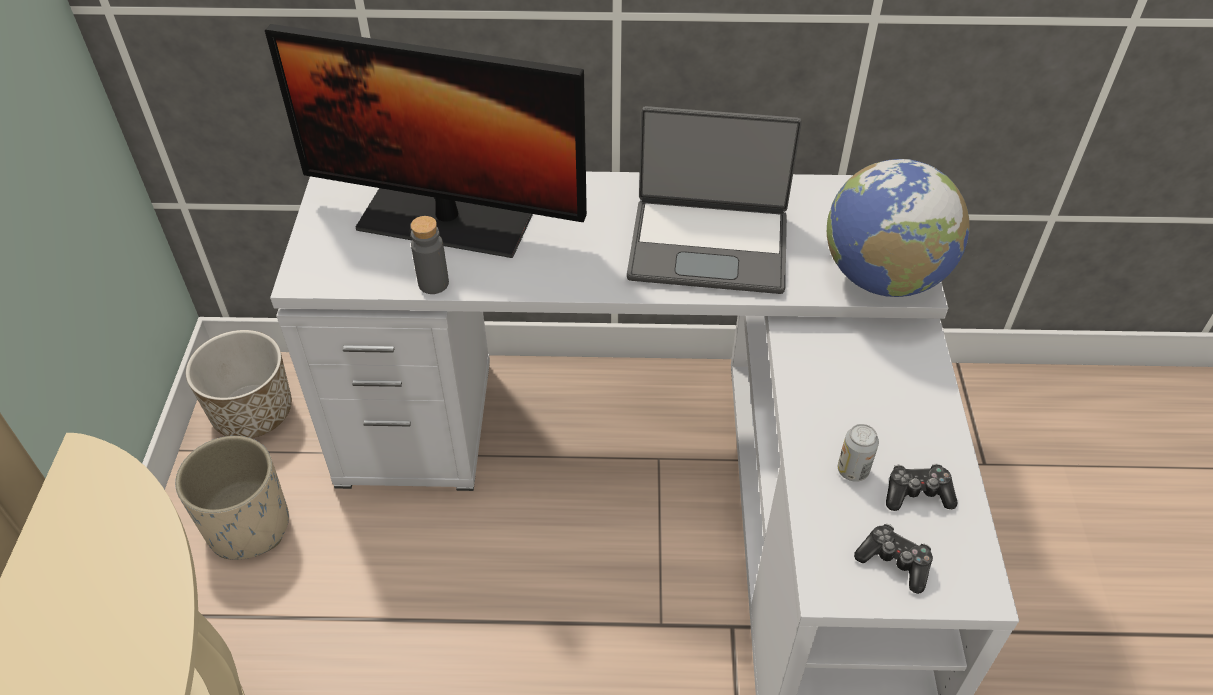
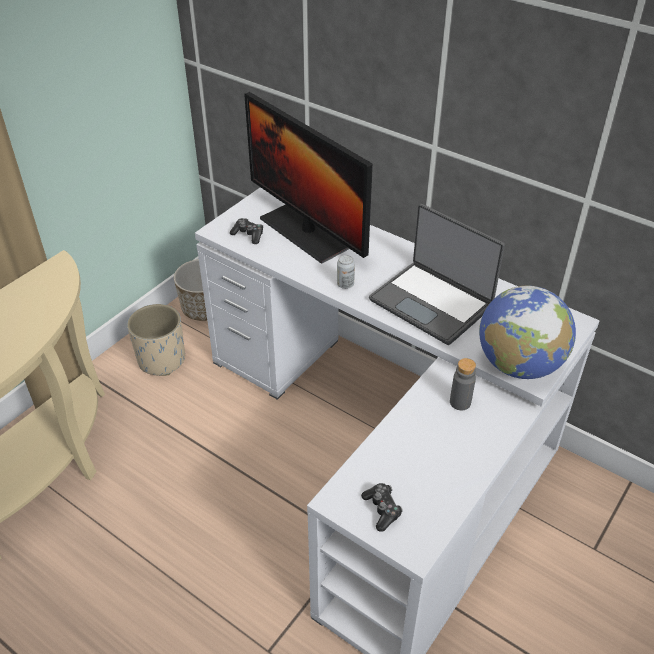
camera: 35 degrees right, 5 degrees down
(433, 283) = (272, 258): grey bottle -> grey bottle (460, 402)
(852, 470) = (406, 454): can -> can (345, 284)
(917, 493) = (430, 485): game controller -> game controller (248, 235)

